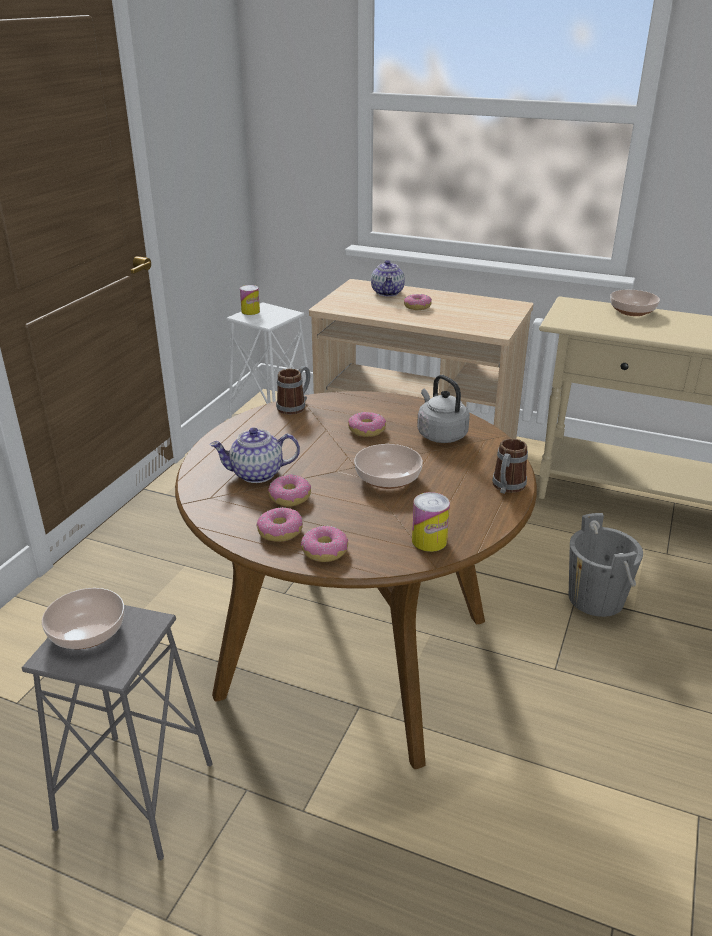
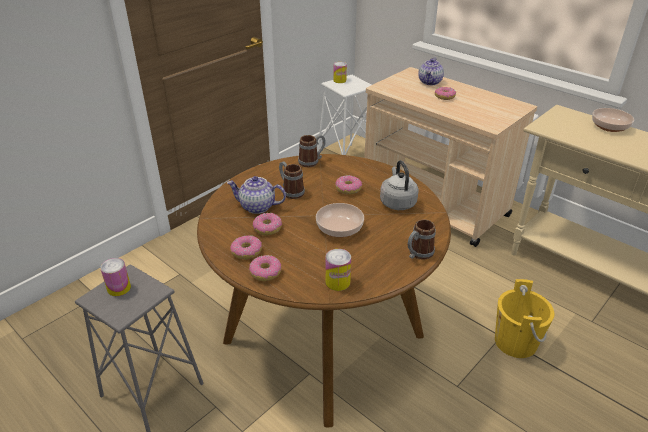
camera: 20 degrees right, 5 degrees up
(86, 632) = (119, 288): bowl -> can
(291, 447) = (290, 191): none -> mug
(596, 598) = (515, 342): grey bucket -> yellow bucket

